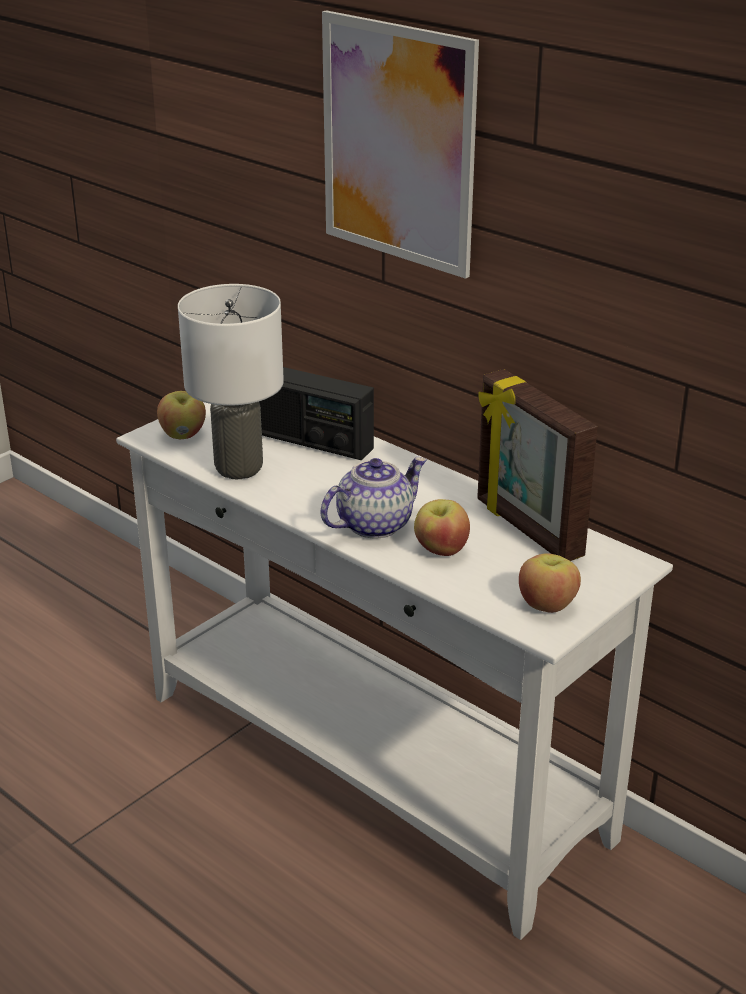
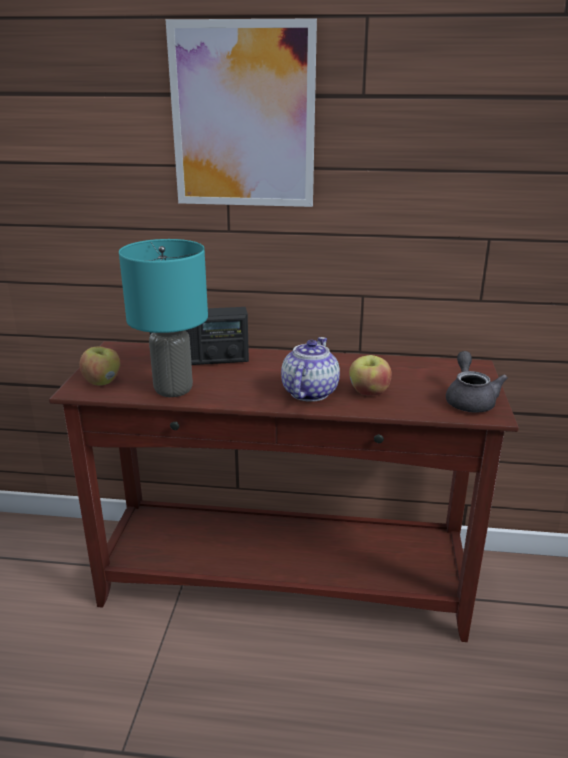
camera: 35 degrees left, 5 degrees down
(239, 471) = (174, 391): white table lamp -> turquoise table lamp
(376, 766) = (285, 580): white console table -> brown console table
(527, 529) = (397, 367): picture frame -> none
(547, 604) = (469, 400): apple -> grey teapot

